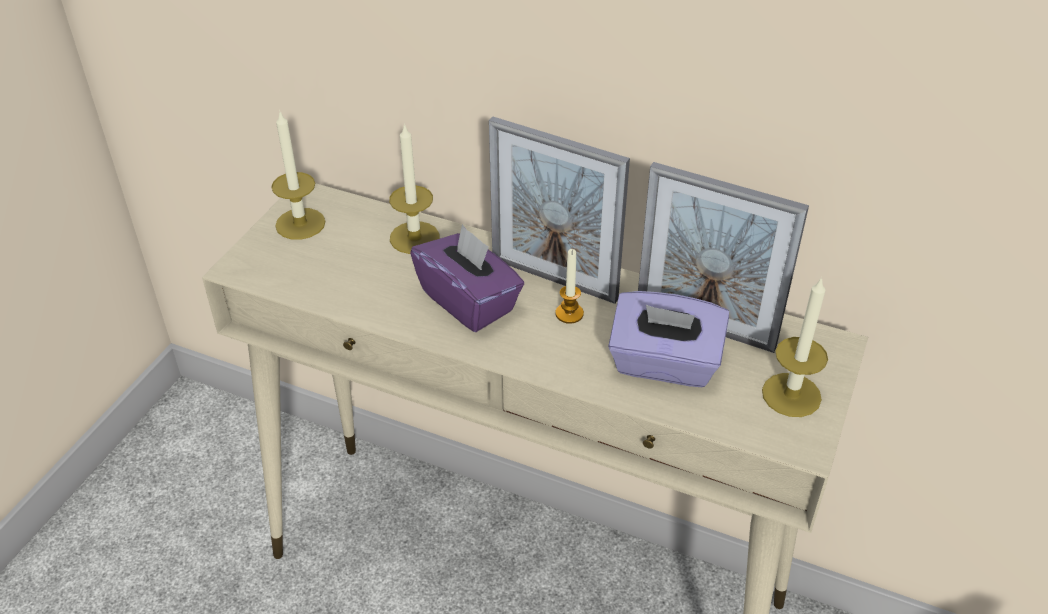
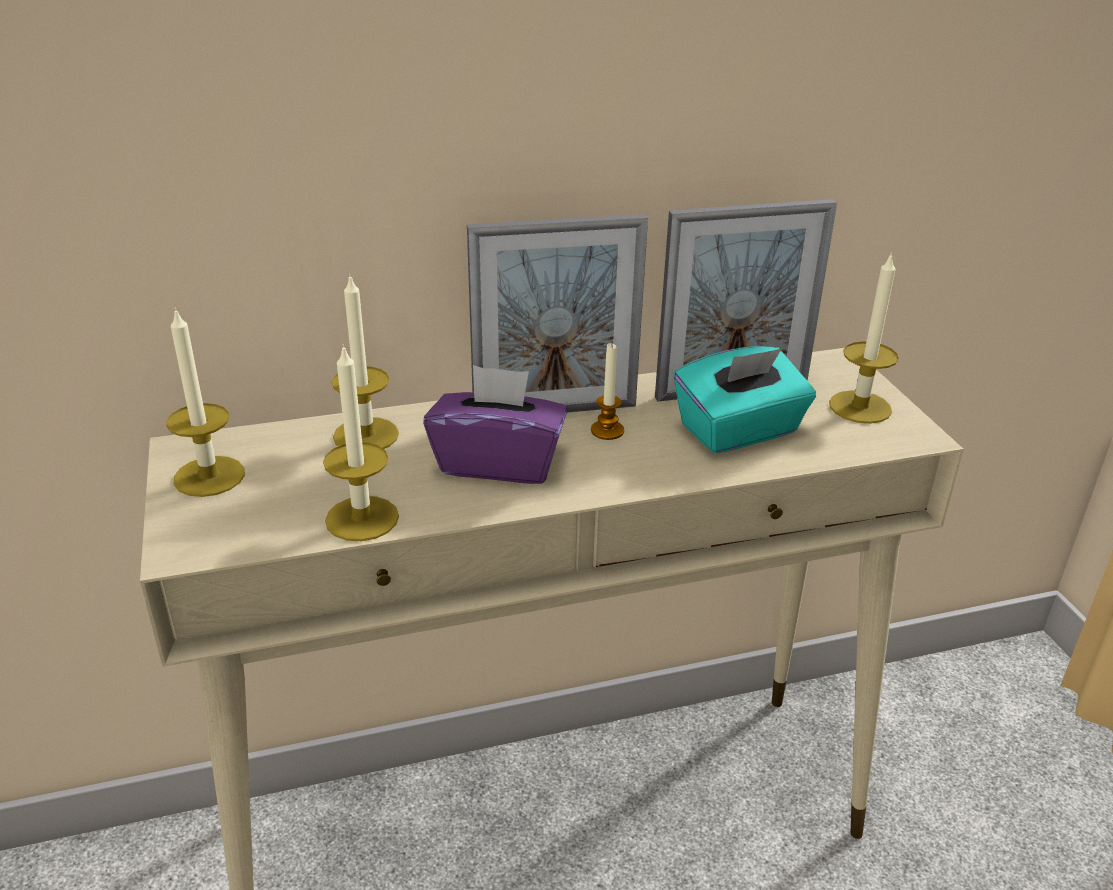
camera: 40 degrees left, 10 degrees down
(346, 299) = (362, 518): none -> candle
(664, 364) = (739, 431): purple tissue box -> turquoise tissue box

